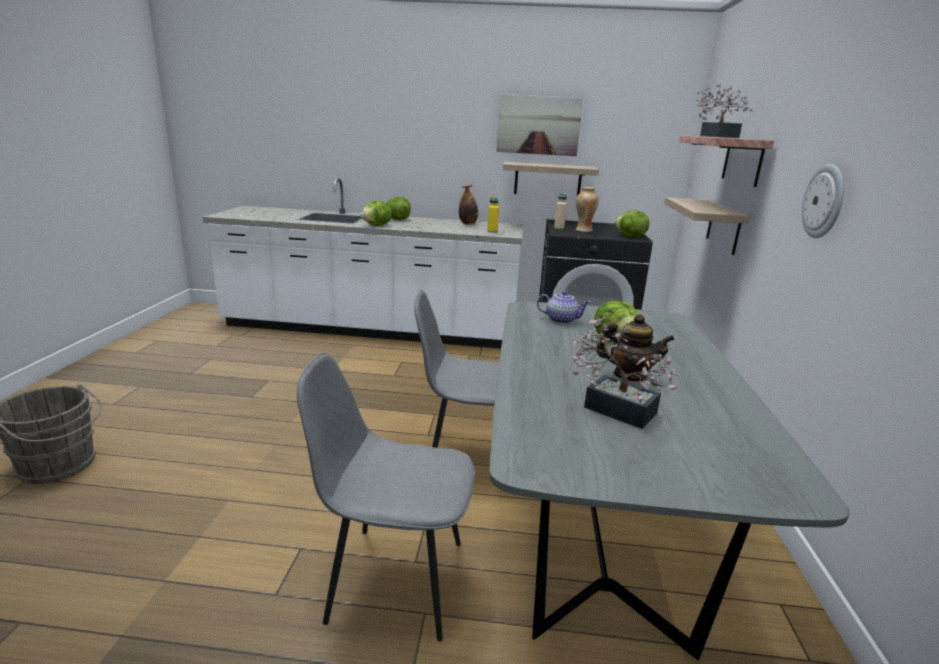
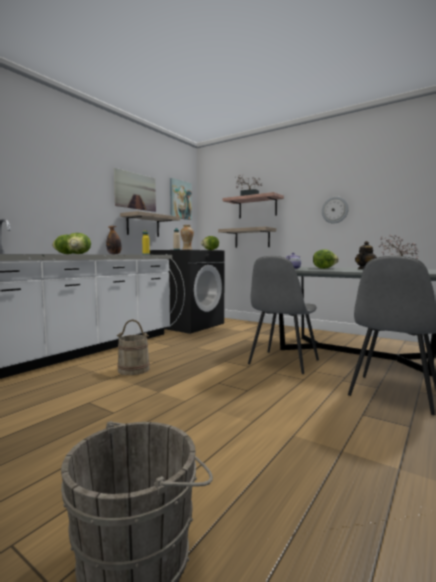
camera: 60 degrees left, 15 degrees down
(362, 372) = (133, 369): none -> beige bucket
(646, 130) = (180, 200): none -> picture

